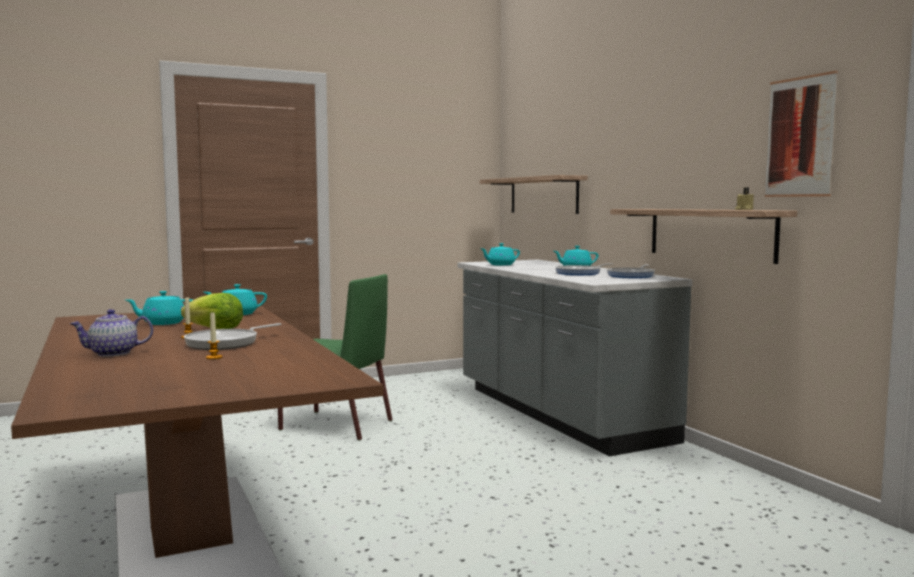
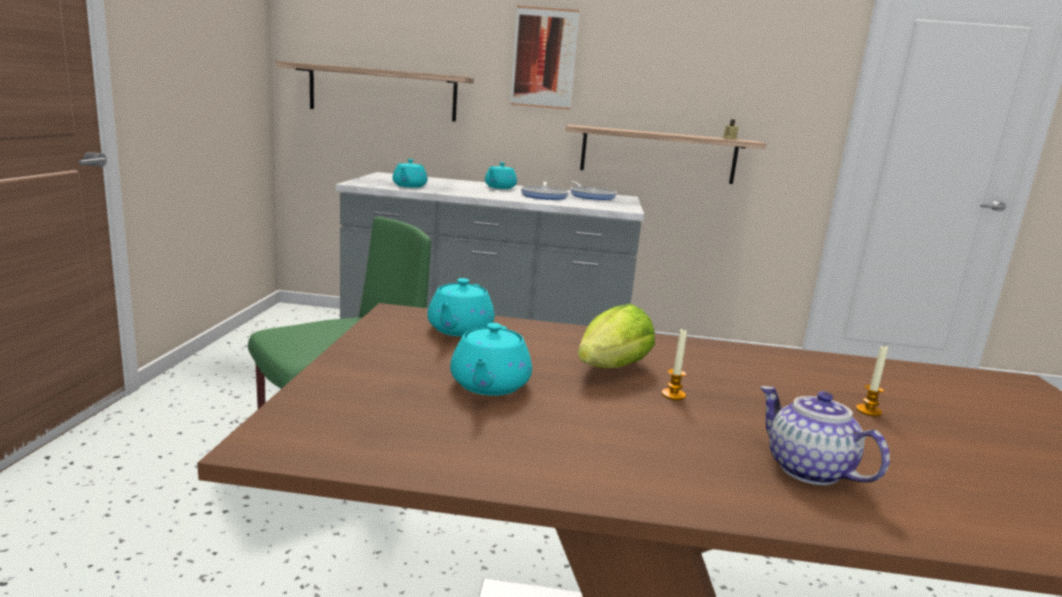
camera: 60 degrees left, 10 degrees up
(113, 353) = (807, 469): teapot -> teapot turned 135 degrees clockwise
(226, 343) = (750, 384): frying pan -> none
(800, 137) = (765, 80): picture -> picture (544, 58)

